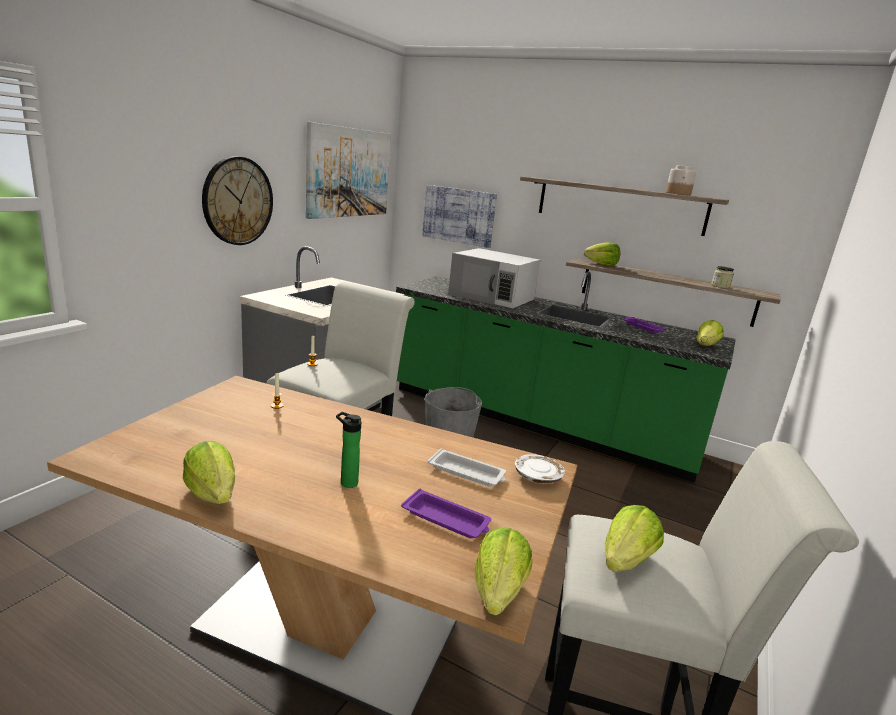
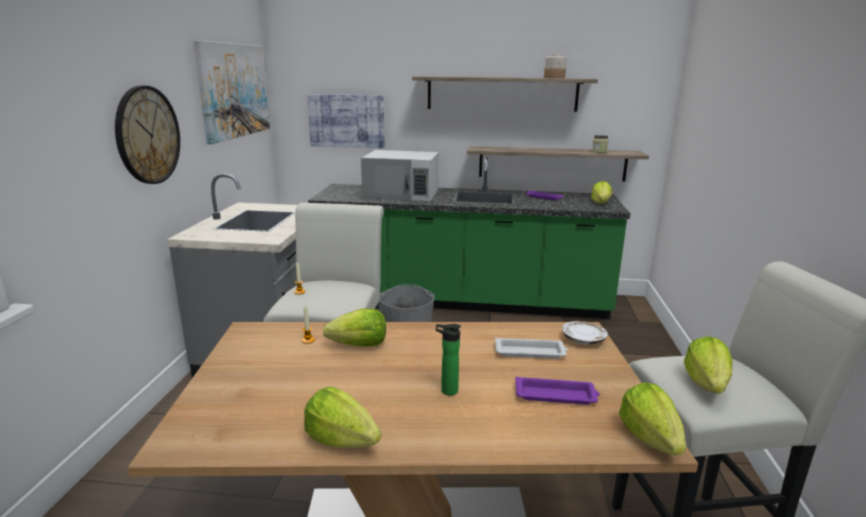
camera: 20 degrees left, 0 degrees up
(602, 264) = (496, 148): lettuce -> lettuce (359, 345)

